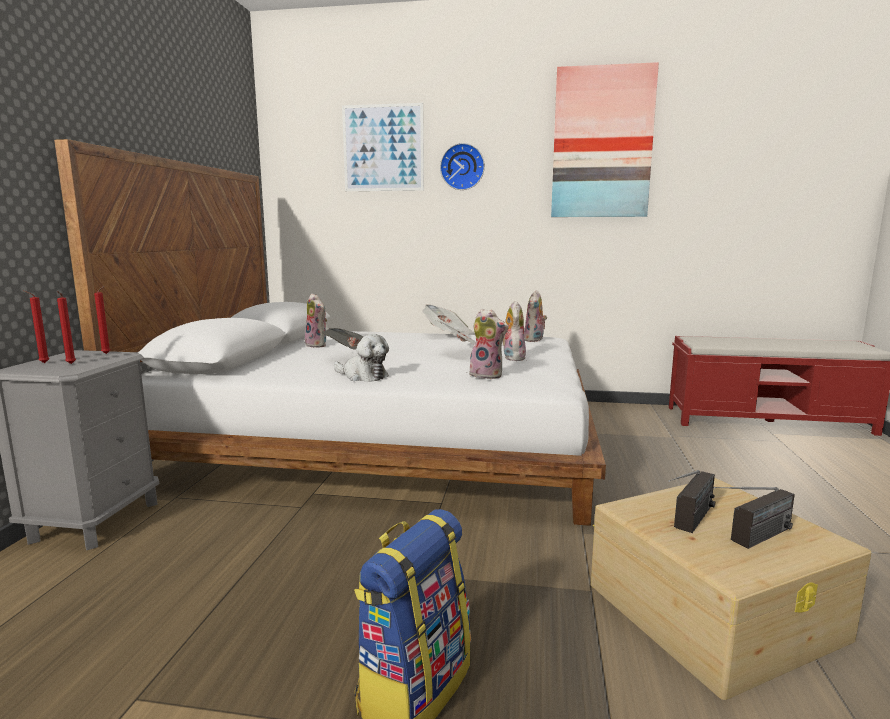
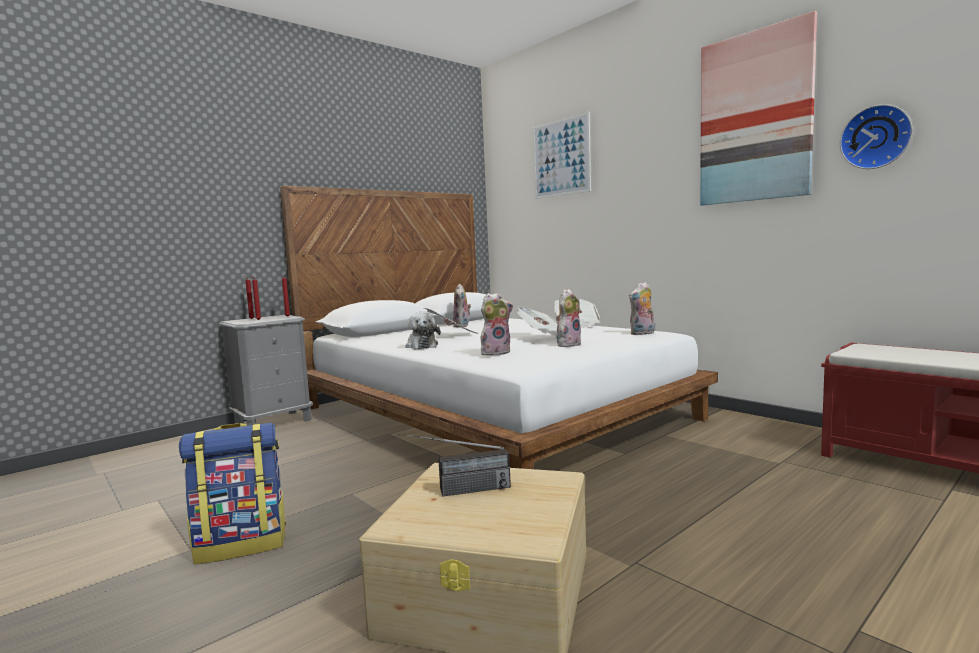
camera: 40 degrees right, 5 degrees down
(462, 167) = (621, 165): wall clock -> wall clock (876, 137)
(487, 375) = (496, 353): plush toy -> plush toy turned 90 degrees counterclockwise
(751, 540) = (470, 515): radio -> none

